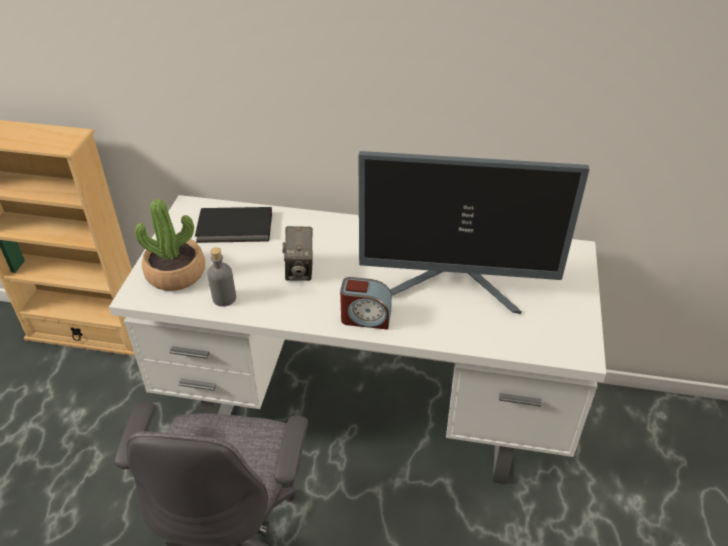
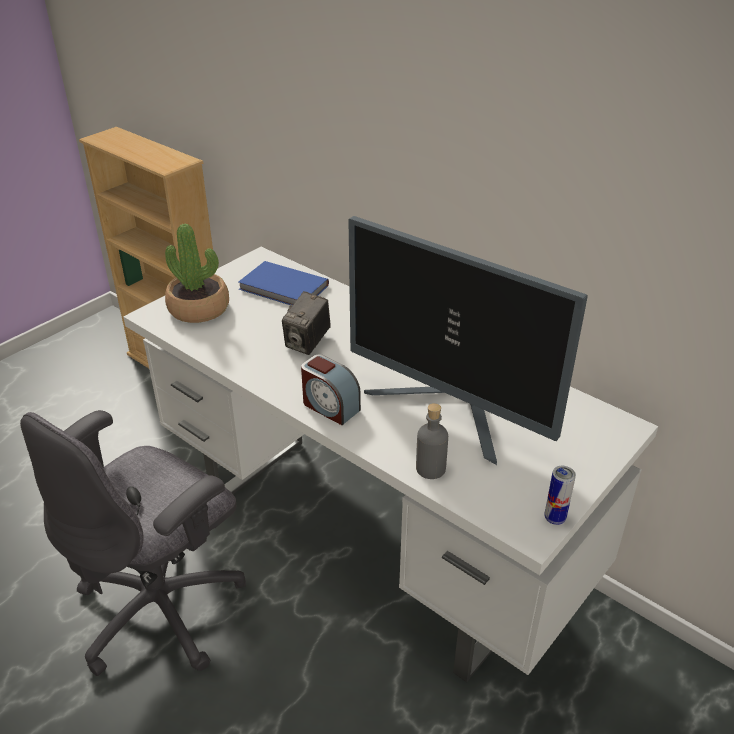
camera: 30 degrees right, 5 degrees down
(224, 298) = (219, 343): grey bottle -> grey bottle (430, 468)
(235, 228) = (283, 288): black book -> blue book
(588, 337) = (554, 518): none -> can

